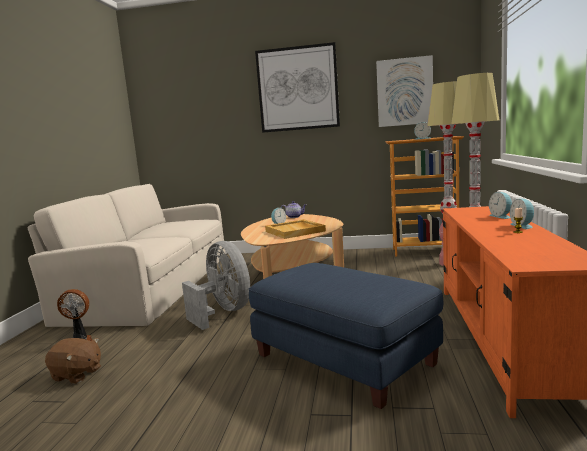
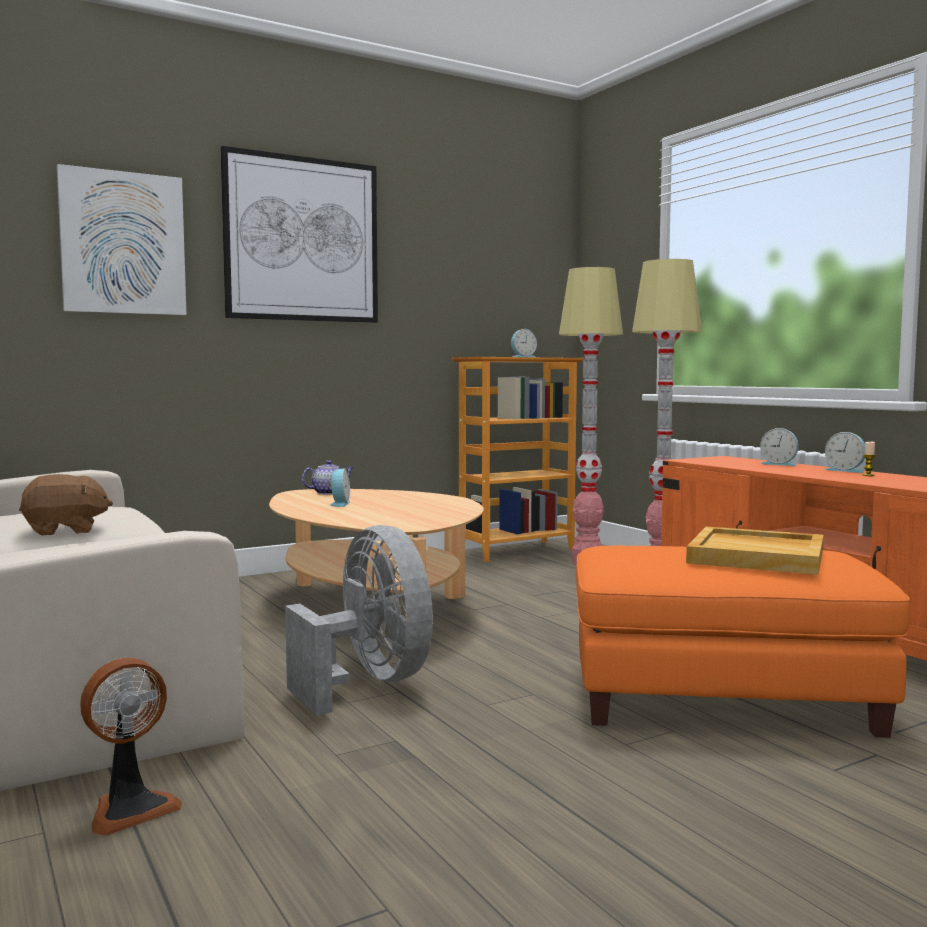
camera: 40 degrees left, 5 degrees down
(77, 375) = (291, 860): brown plush toy -> brown plush toy (65, 531)
(223, 312) = (369, 683): grey fan -> grey fan turned 45 degrees clockwise
(295, 231) = (416, 510): beige tray -> beige tray (758, 556)
(344, 359) = (724, 699): blue ottoman -> orange ottoman
(404, 92) = (478, 276): picture -> picture (123, 243)

